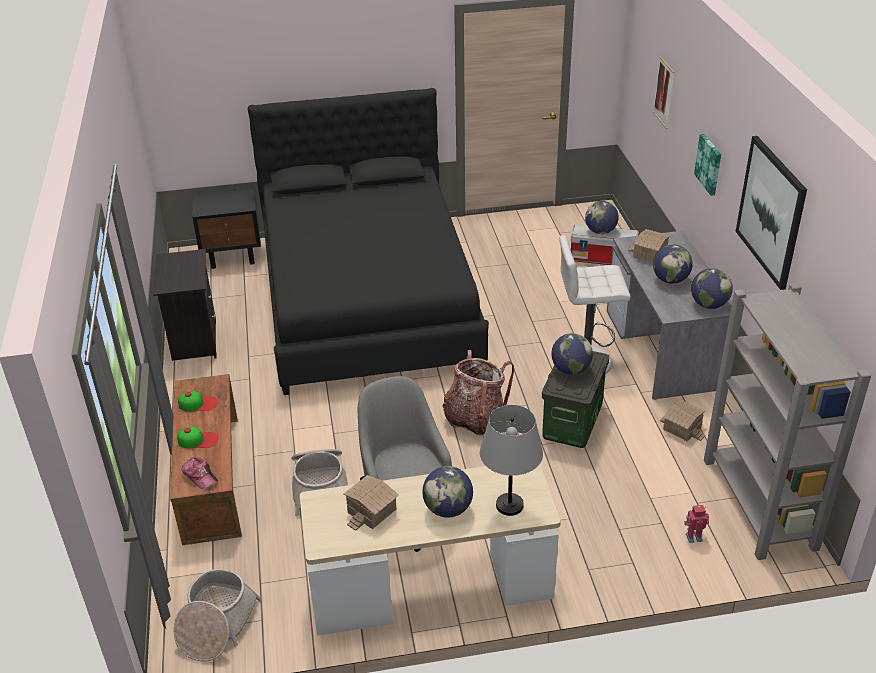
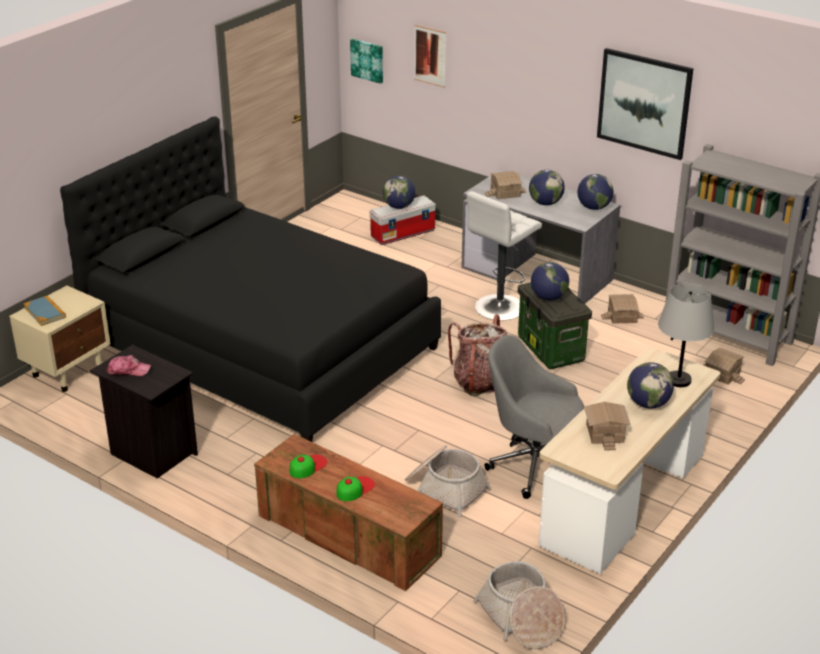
camera: 45 degrees left, 5 degrees down
(200, 476) = (401, 509): cap -> cap (128, 370)
(213, 201) = (45, 312): none -> book
(233, 255) = (68, 371): black nightstand -> beige nightstand
(693, 536) = (721, 374): toy robot -> toy house
(709, 164) = (532, 95): picture -> picture (367, 60)

